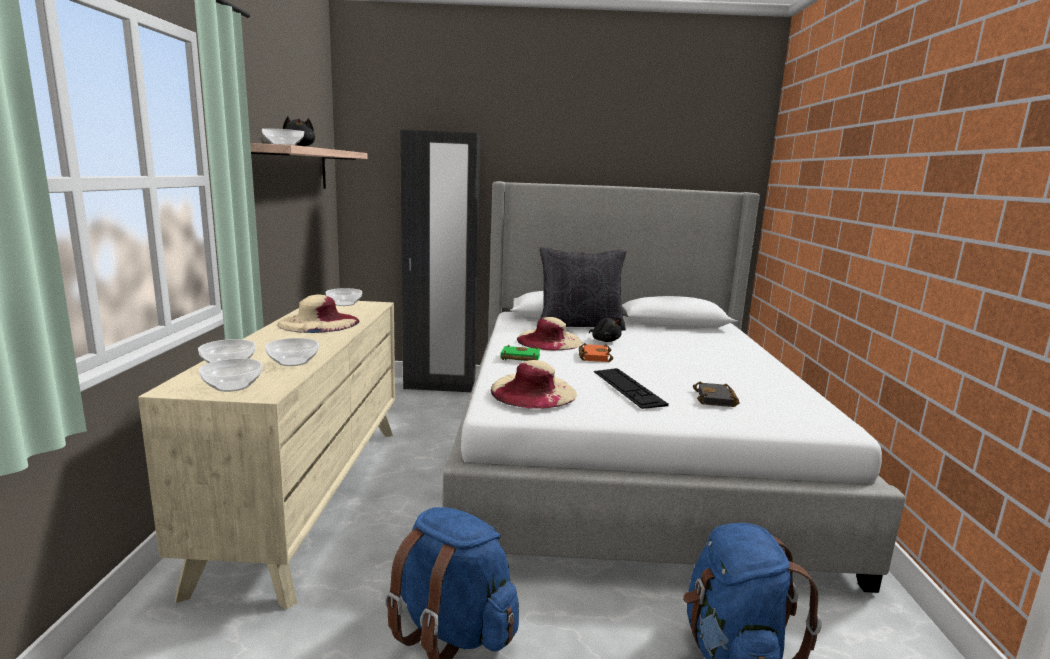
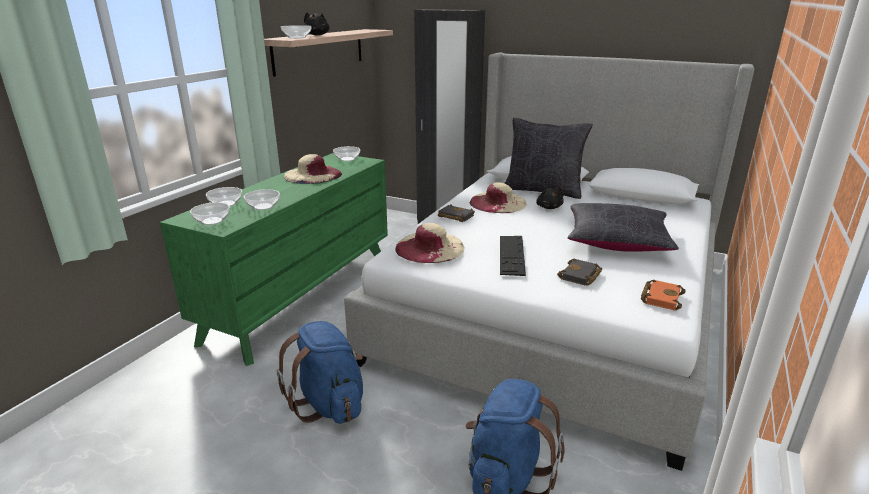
camera: 25 degrees right, 10 degrees up
(310, 496) = (302, 297): beige dresser -> green dresser
(519, 358) = (454, 216): green book -> black book
(593, 356) = (518, 222): orange book -> orange book (660, 297)
(706, 364) = (617, 241): none -> black pillow

